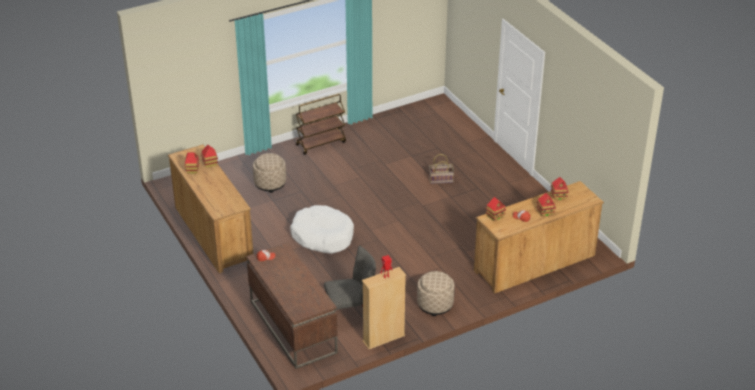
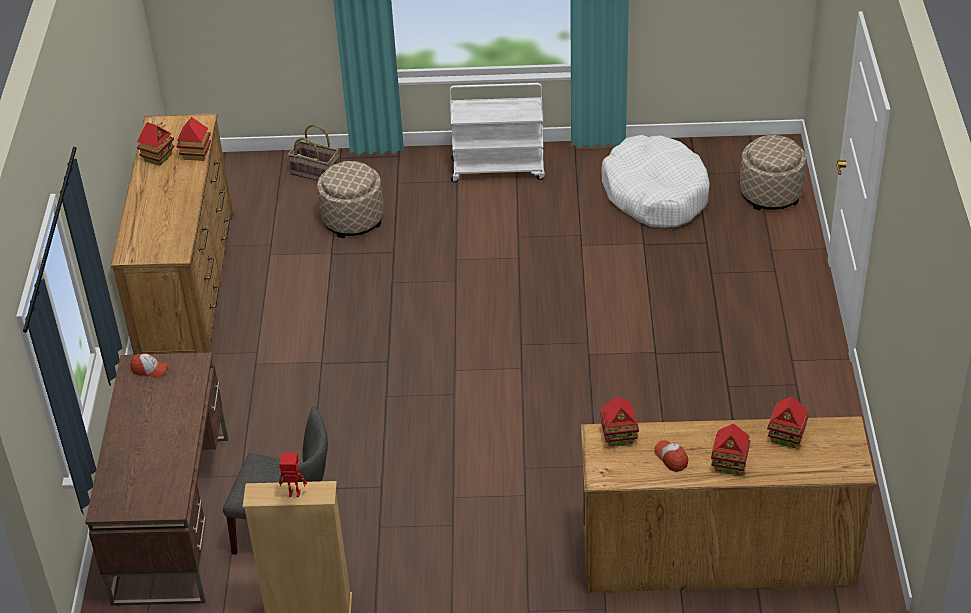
camera: 30 degrees right, 5 degrees up
(321, 143) = (498, 169): brown cart -> white cart
(322, 236) = (362, 354): white dog bed -> white dog bed (655, 194)
(435, 304) = (456, 571): beige ottoman -> beige ottoman (770, 193)
(441, 179) = (664, 309): basket -> basket (316, 172)

